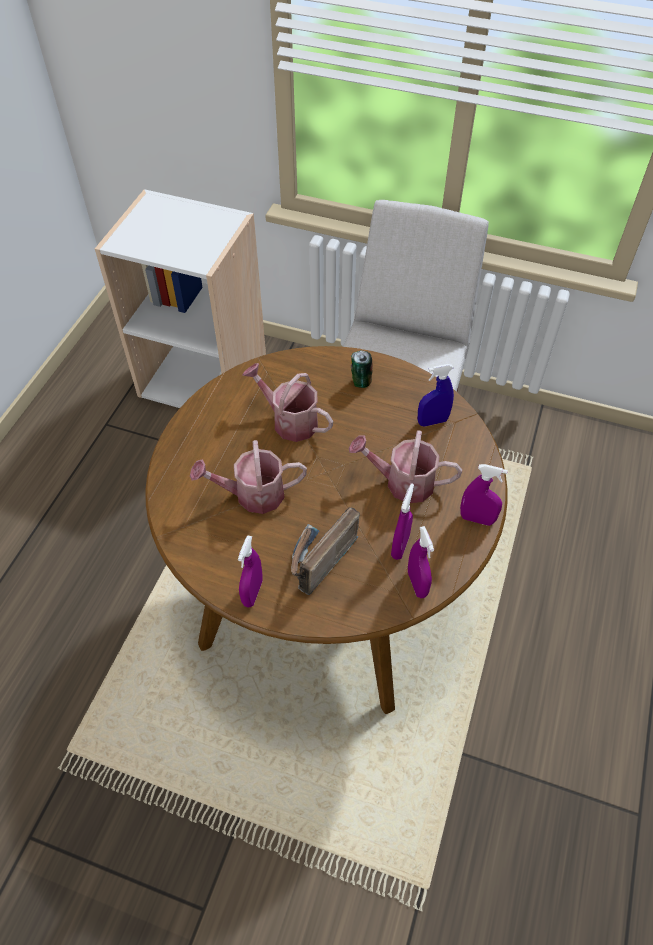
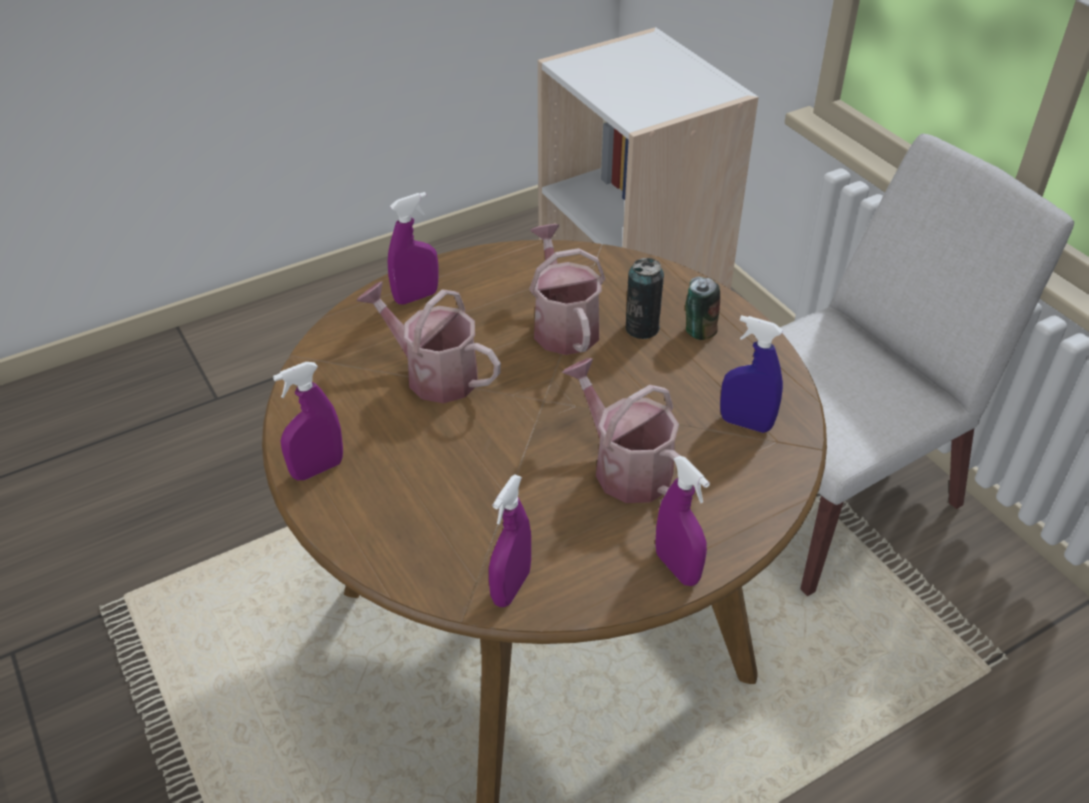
camera: 40 degrees right, 10 degrees down
(317, 559) = (425, 482): radio -> none
(331, 397) = (642, 328): none -> can
(400, 546) = (539, 533): purple spray bottle -> purple spray bottle (416, 297)

